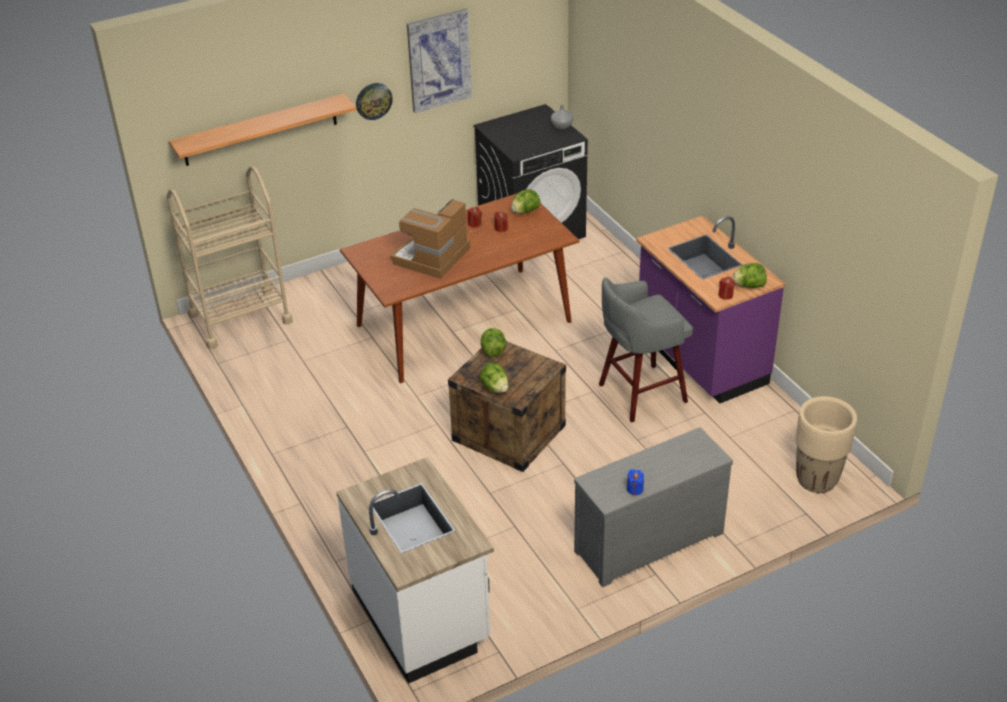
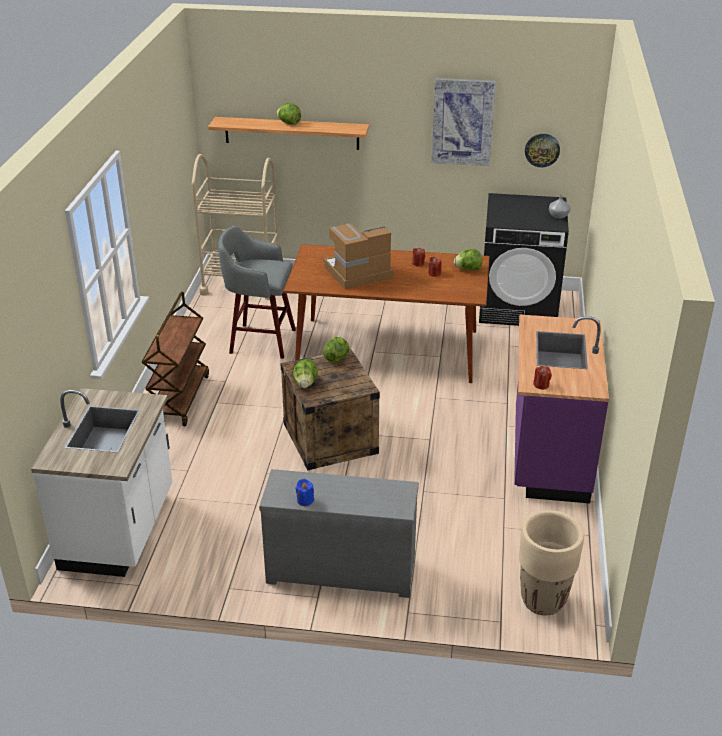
camera: 35 degrees right, 5 degrees down
(322, 465) = (179, 398): none -> brown cart
(373, 101) = (395, 140): wall clock -> wall clock (542, 150)
(639, 394) = (465, 459): grey stool -> grey stool (260, 341)
(749, 286) = (571, 387): lettuce -> lettuce (289, 123)

